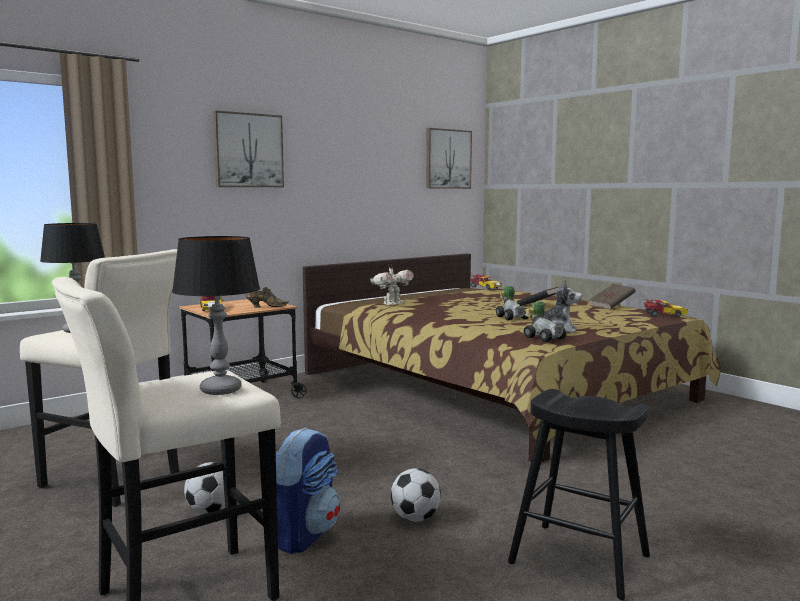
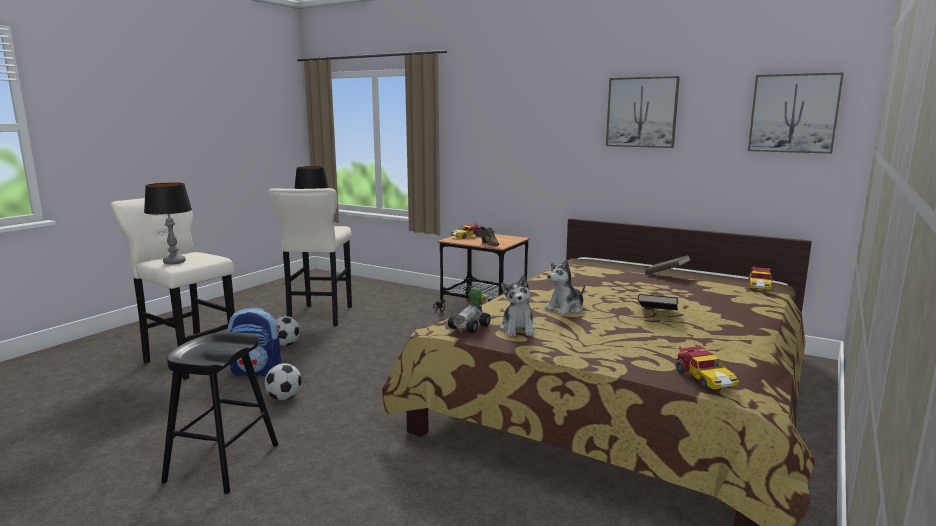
camera: 70 degrees right, 5 degrees up
(248, 150) = (532, 112): picture -> picture (641, 112)
(392, 304) = (582, 269): toy robot -> none
(512, 317) = (565, 309): toy car -> plush toy
(611, 306) = (728, 347): brown book -> brown book (666, 274)

